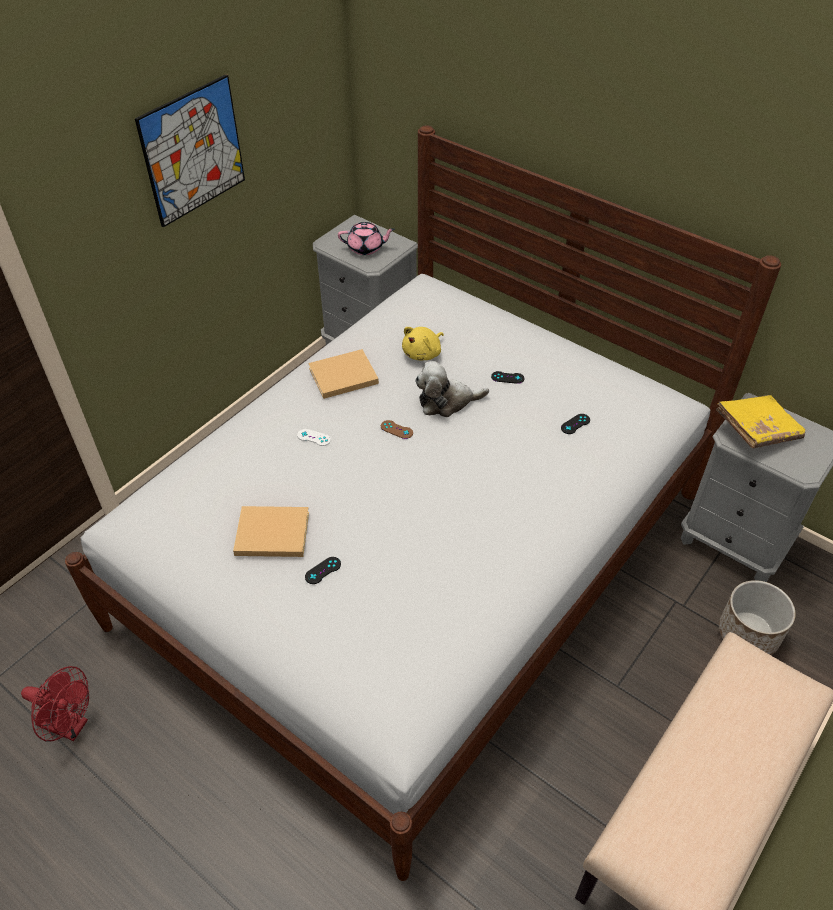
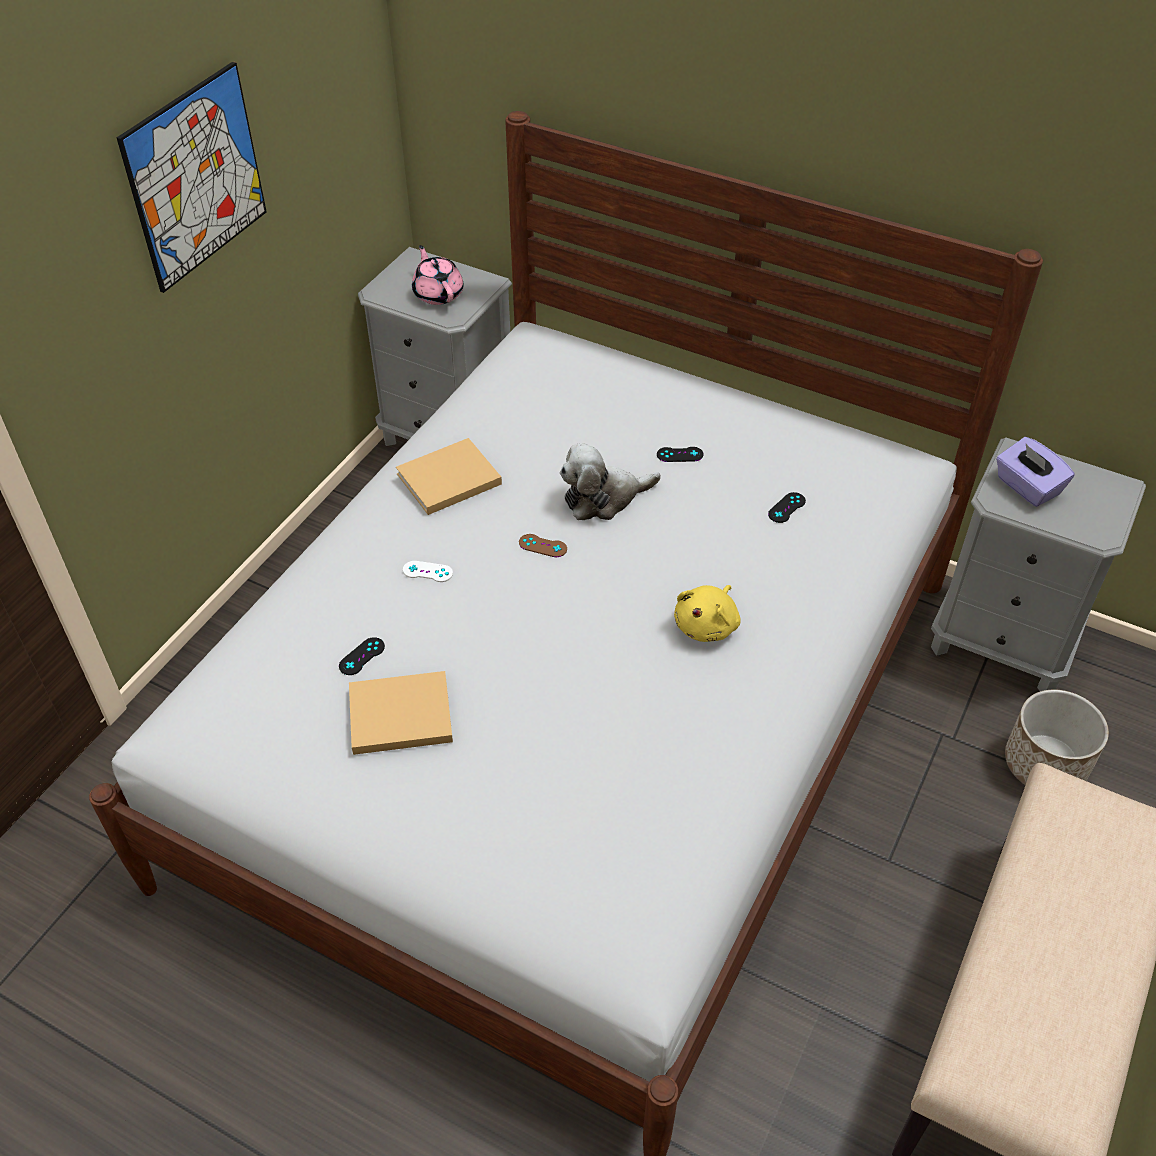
camera: 10 degrees left, 0 degrees up
(70, 726) = (125, 1040): red fan -> none
(323, 570) = (485, 757): black game controller -> black game controller (362, 656)
(366, 248) = (438, 293): pink teapot -> pink teapot turned 105 degrees counterclockwise
(423, 353) = (554, 434): yellow plush toy -> yellow plush toy (707, 625)
(756, 430) = (1027, 487): yellow book -> purple tissue box

